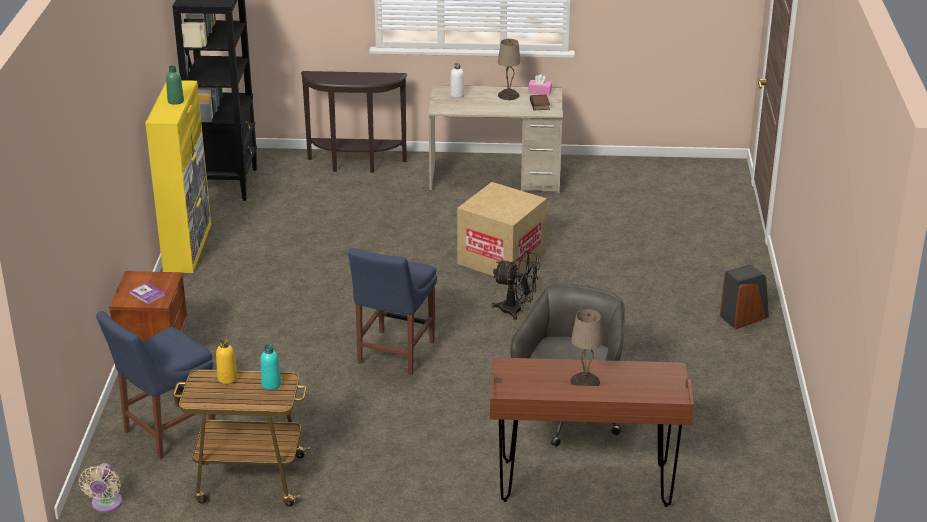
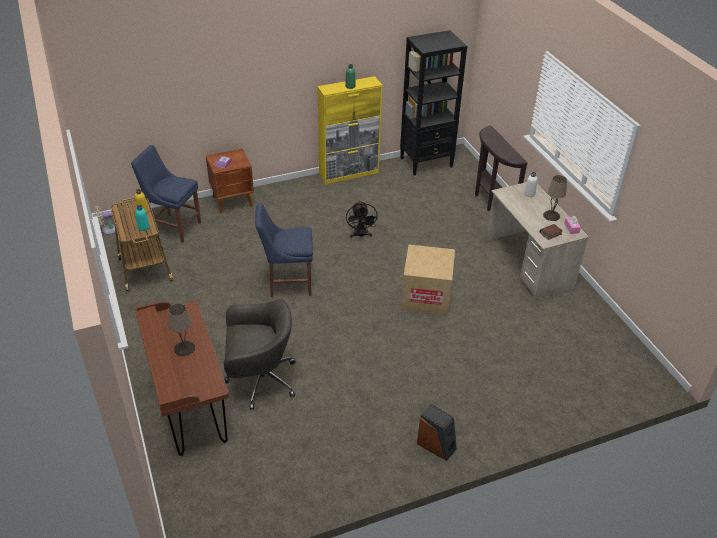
camera: 65 degrees right, 10 degrees up
(516, 310) = (368, 321): black fan -> black fan (360, 235)

